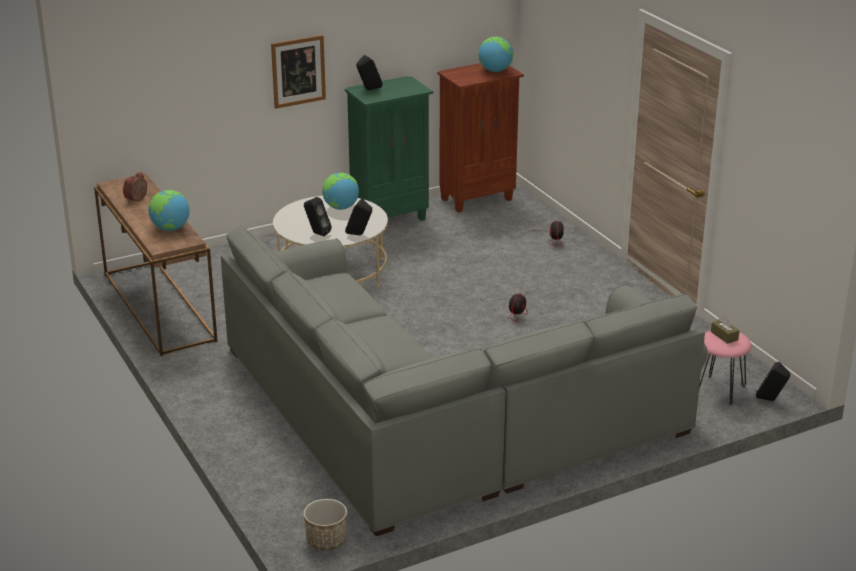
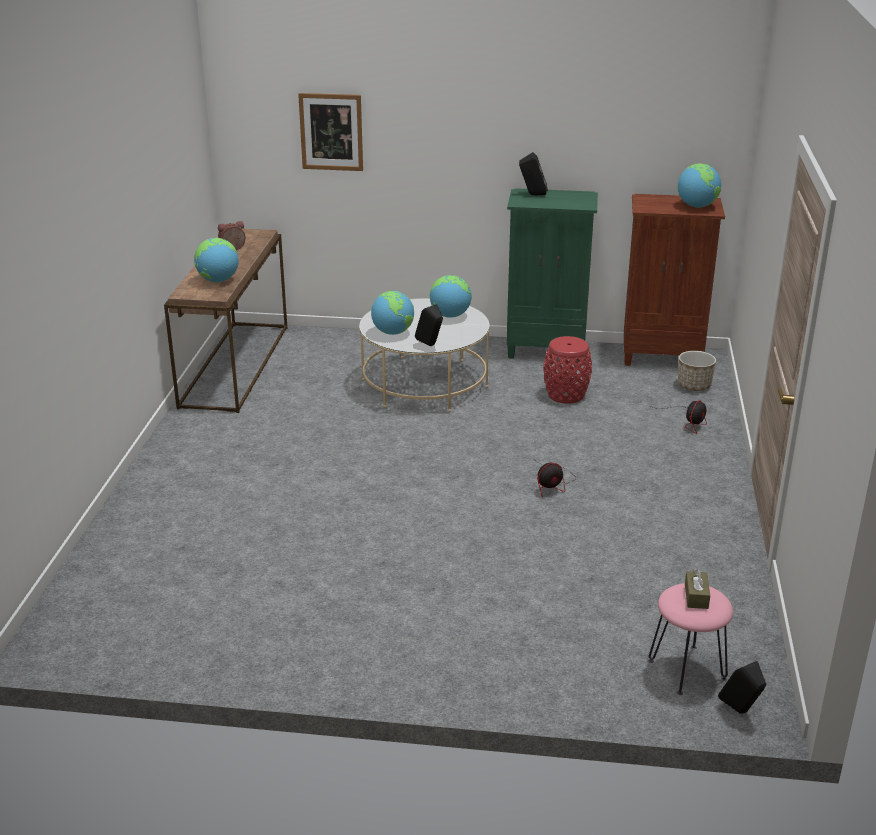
camera: 35 degrees right, 0 degrees up
(298, 71) = (458, 157): picture -> picture (331, 132)
(317, 233) = (393, 332): black speaker -> globe
(326, 541) = (57, 647): planter -> planter (694, 386)
(434, 419) = (323, 566): grey sofa -> none
(445, 247) = (566, 395): none -> red stool

